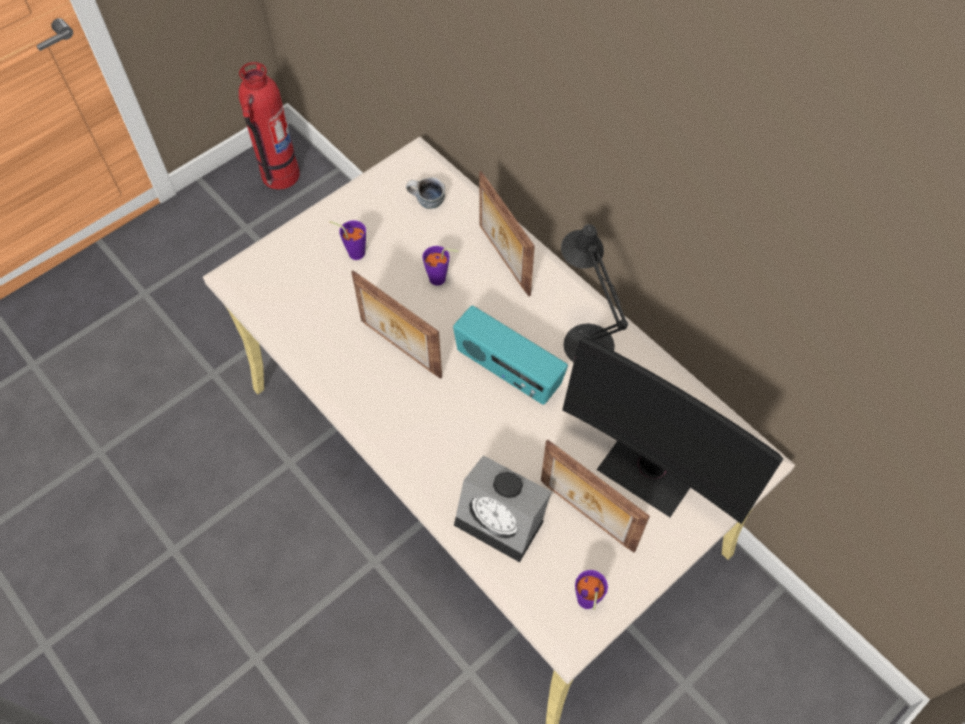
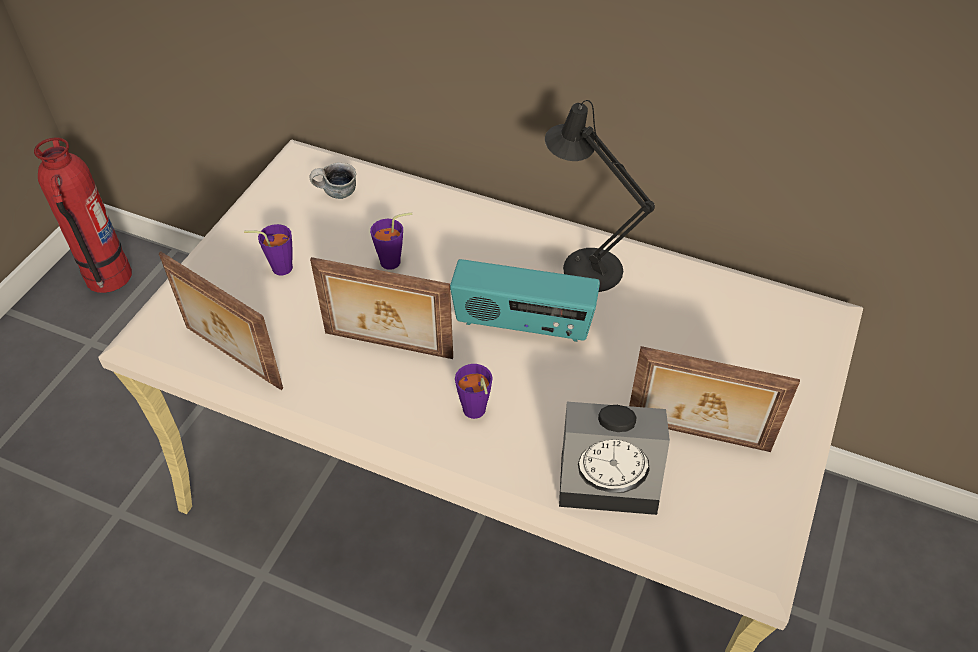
camera: 25 degrees left, 10 degrees down
(502, 260) = (452, 221): picture frame -> picture frame (231, 358)
(586, 604) = (756, 527): purple cup -> purple cup (475, 413)
(650, 469) = (732, 363): monitor -> none

